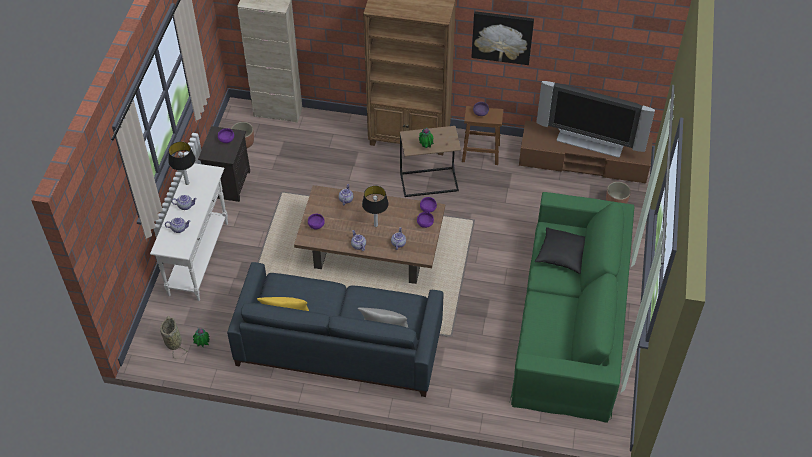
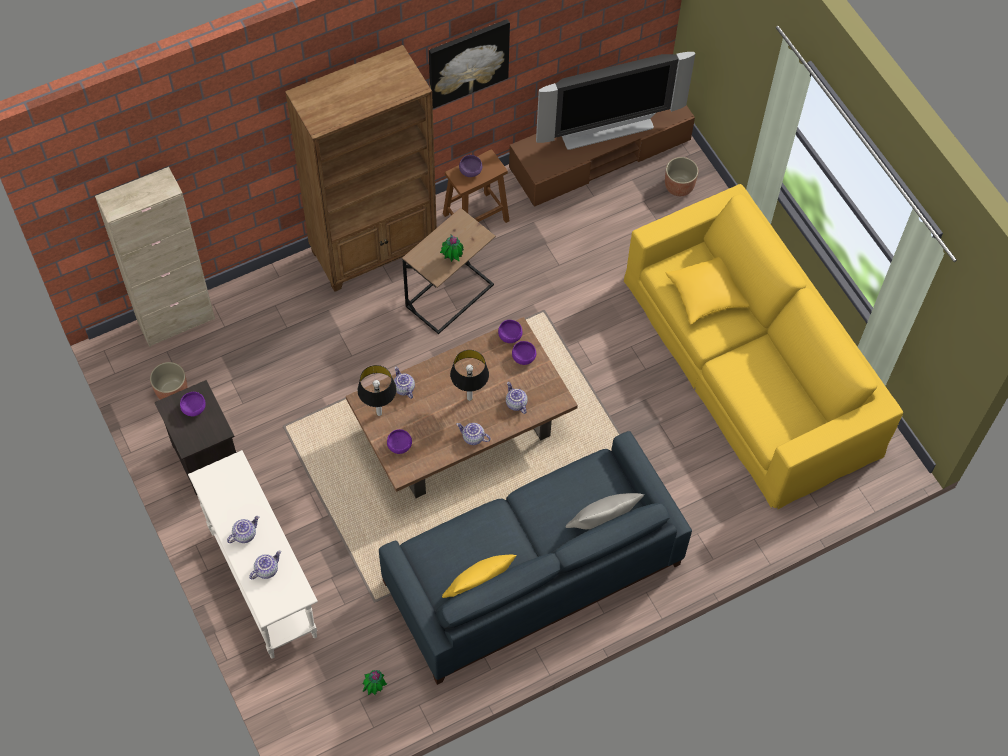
camera: 40 degrees left, 10 degrees up
(173, 341) = (335, 710): basket -> none
(187, 183) = (216, 503): table lamp -> table lamp (378, 413)
(562, 255) = (706, 295): black pillow -> yellow pillow
(570, 320) = (751, 364): green sofa -> yellow sofa

